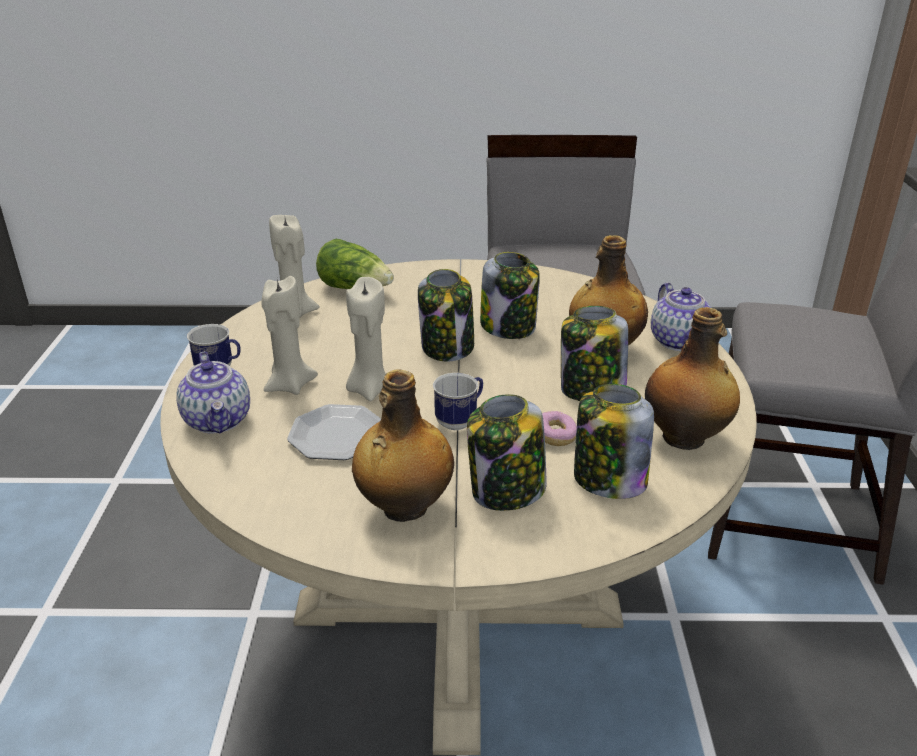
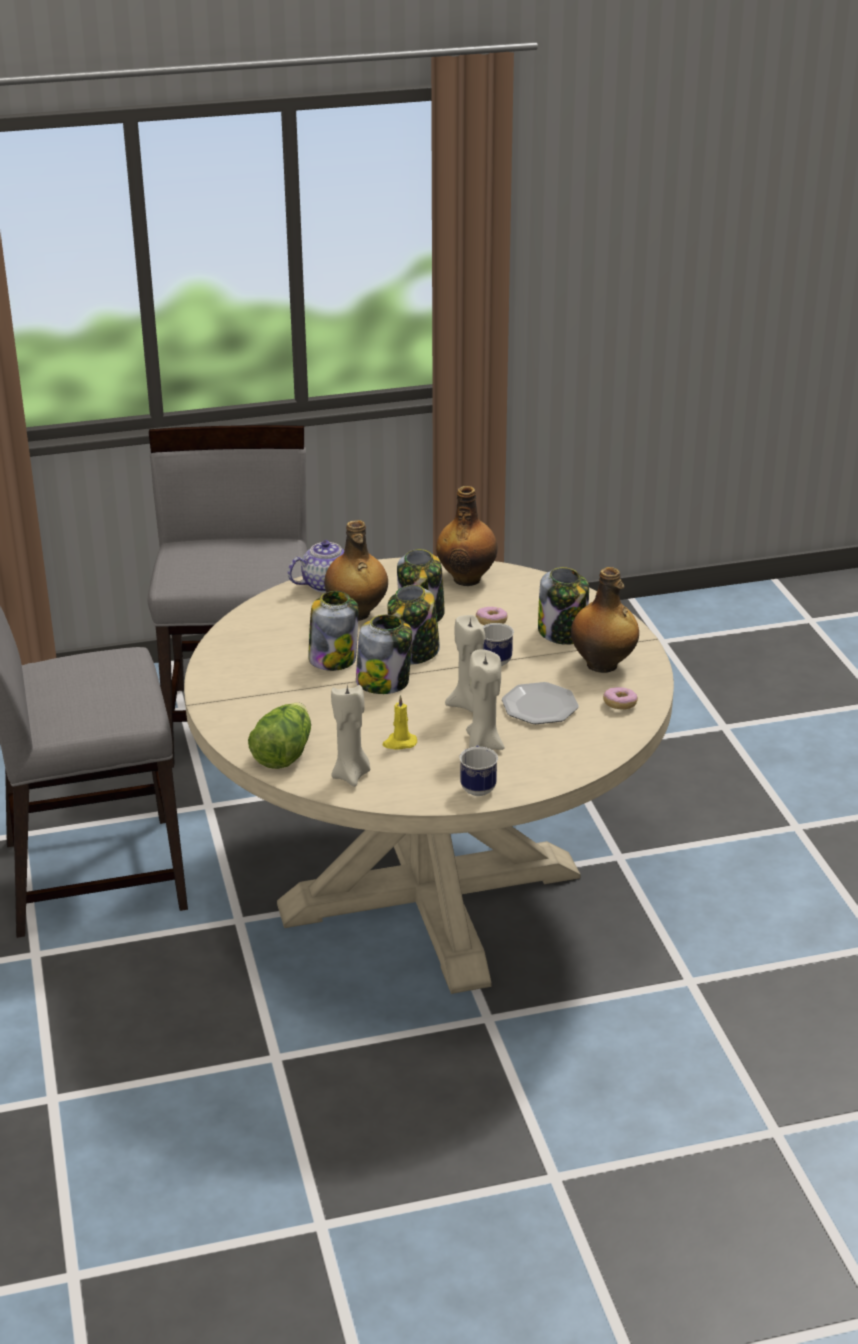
camera: 105 degrees left, 0 degrees up
(219, 420) = (551, 763): teapot -> none
(298, 499) = (620, 705): none -> donut
(329, 341) = (399, 743): none -> yellow candle
(608, 480) = (530, 601): jar -> jar (414, 653)

